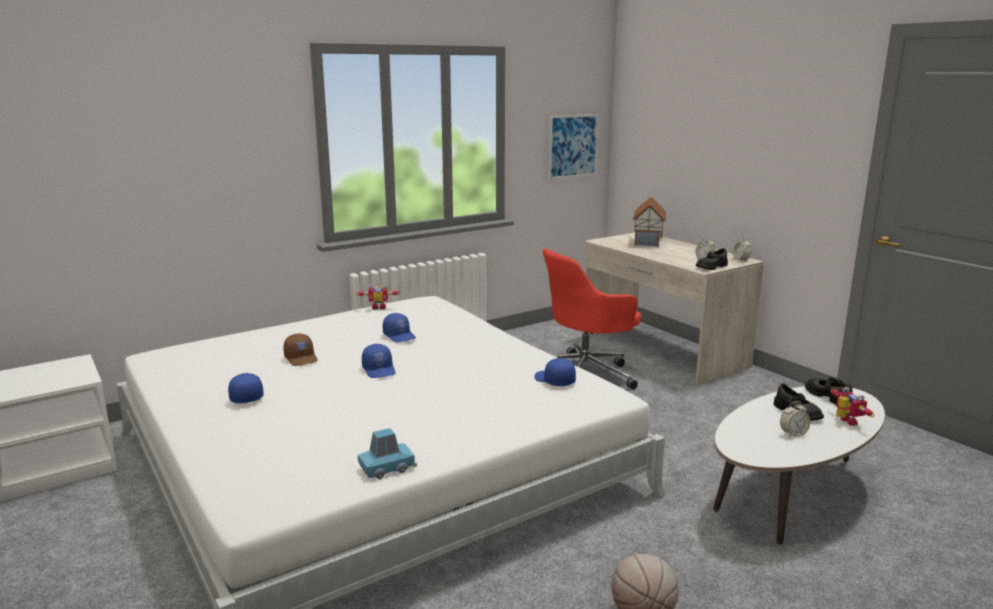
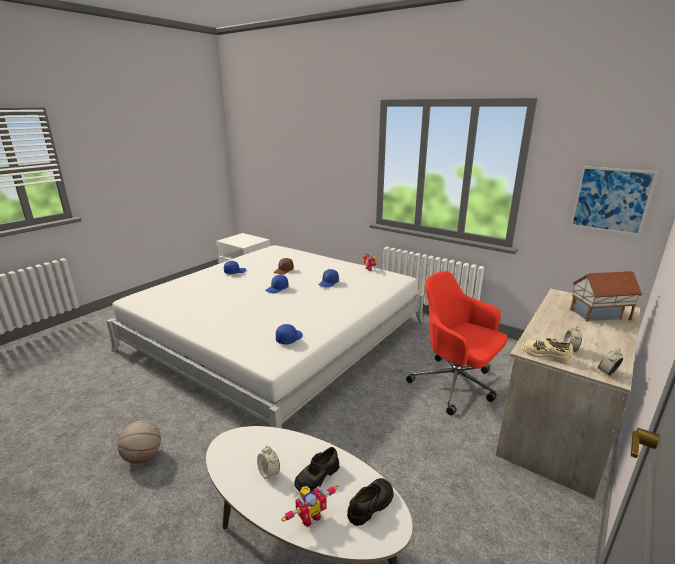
camera: 70 degrees right, 5 degrees up
(387, 468) = (167, 314): blue toy car -> none
(711, 267) = (545, 355): black shoe -> beige shoe

